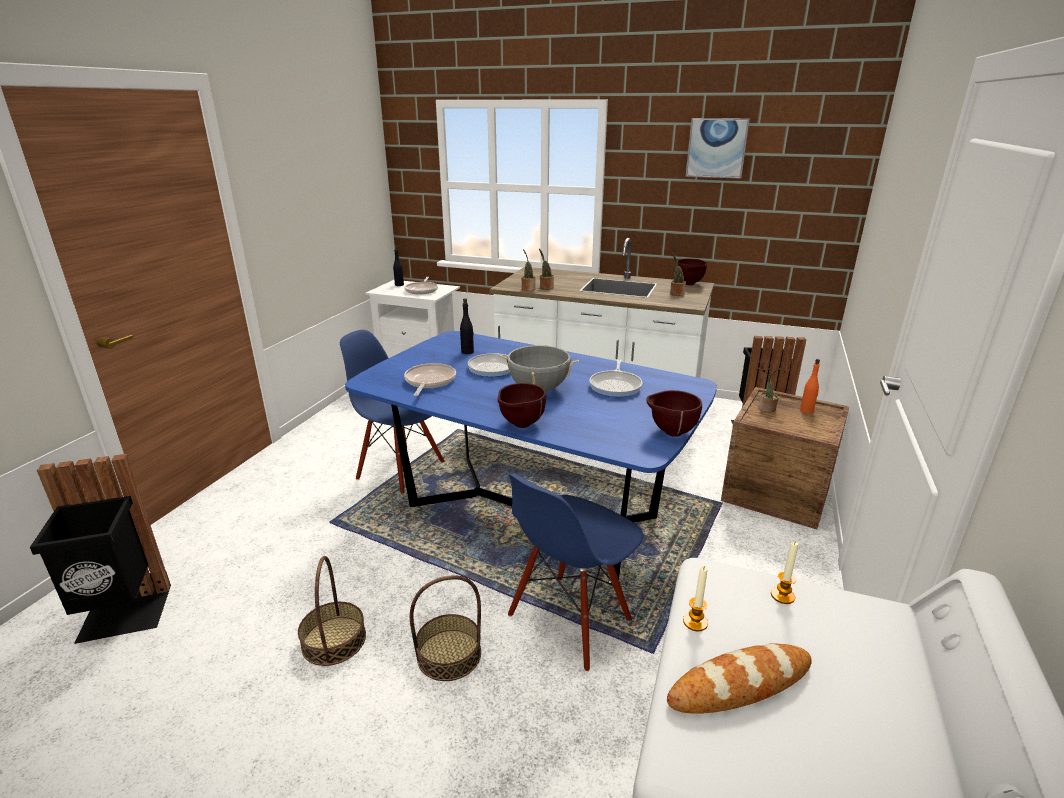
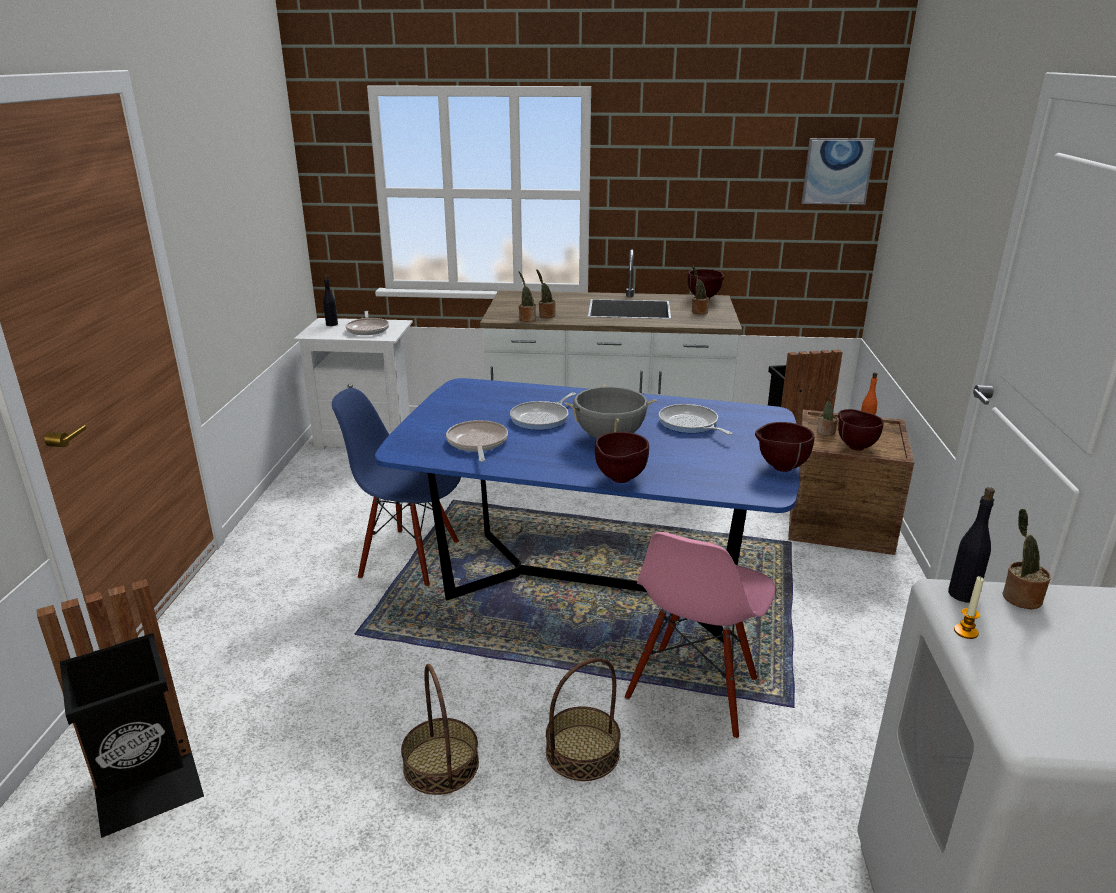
camera: 15 degrees left, 0 degrees up
(467, 352) = (494, 402): black bottle -> black bottle (963, 594)
(570, 620) = (693, 691): blue chair -> pink chair
(616, 386) = (690, 424): frying pan -> frying pan turned 150 degrees clockwise
(716, 148) = (721, 142): picture -> picture (837, 171)
(740, 684) = (1034, 672): bread -> none
(782, 596) = (1018, 598): candle -> potted plant
(787, 424) = (854, 446): none -> brown bowl

